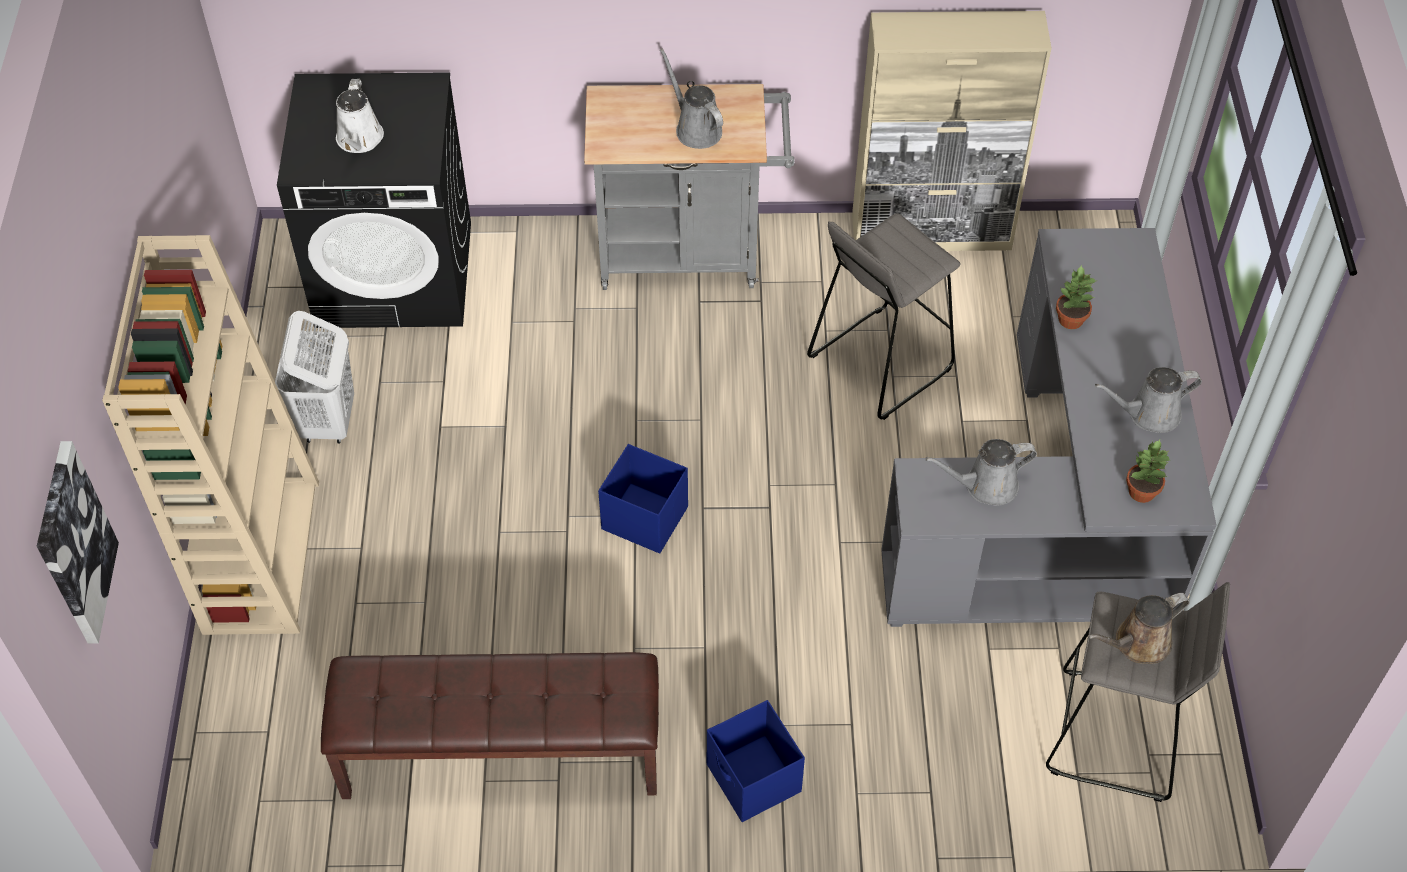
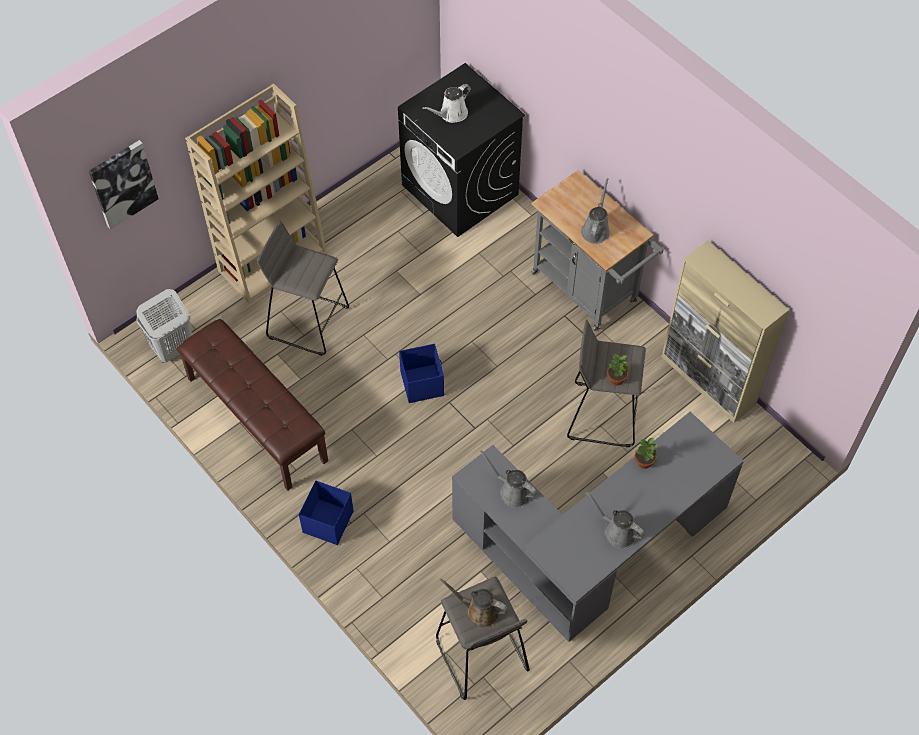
camera: 50 degrees right, 5 degrees up
(328, 422) = (359, 229): white laundry basket -> white laundry basket (172, 348)
(409, 581) = (308, 321): none -> grey stool
(1141, 492) = (565, 557): potted plant -> potted plant (616, 379)

